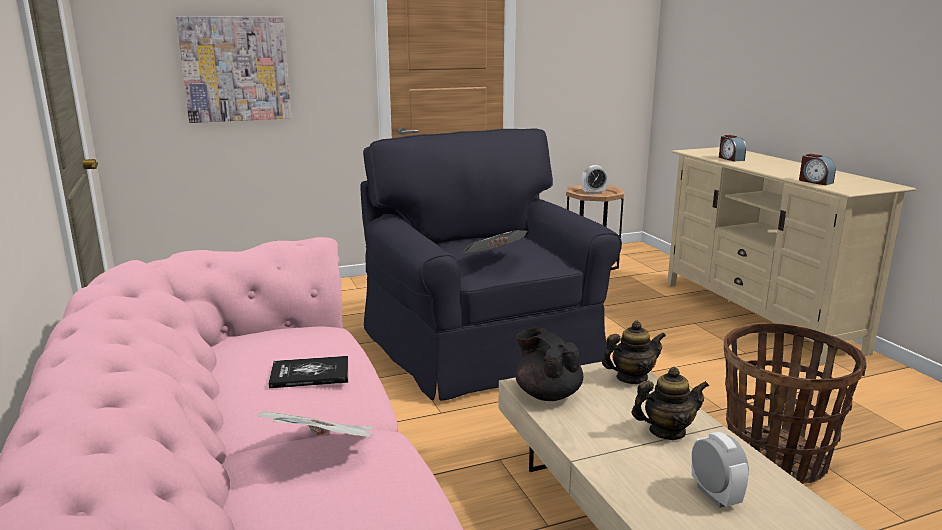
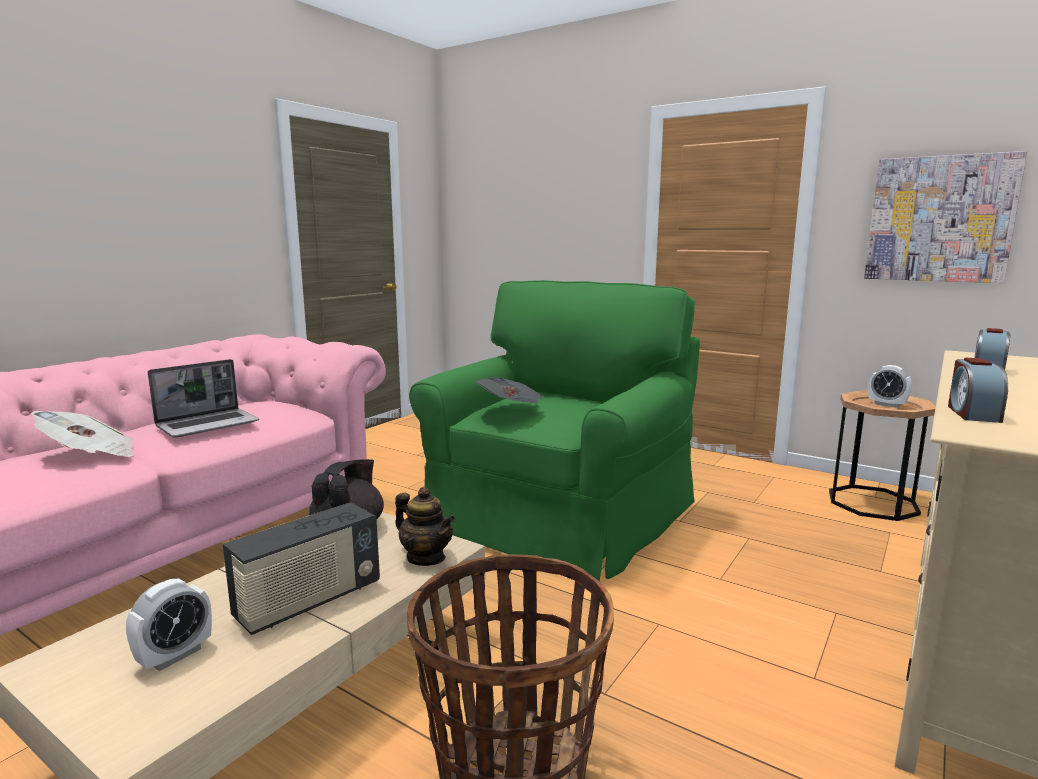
camera: 55 degrees right, 5 degrees down
(235, 69) = (530, 226): picture -> picture (940, 219)
(310, 374) = (208, 424): book -> laptop
(485, 347) = (556, 517): black armchair -> green armchair
(667, 431) = (309, 601): teapot -> radio

